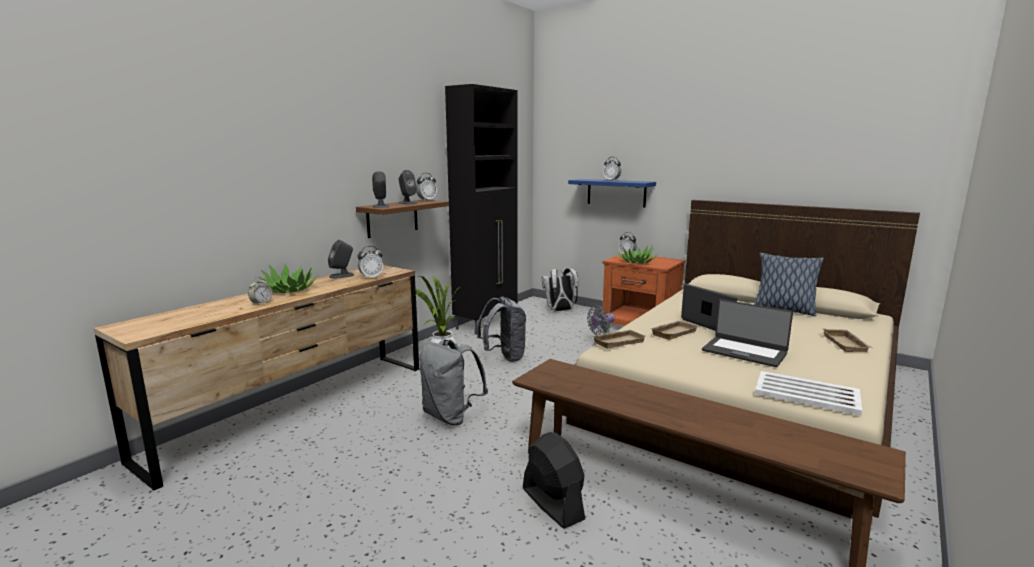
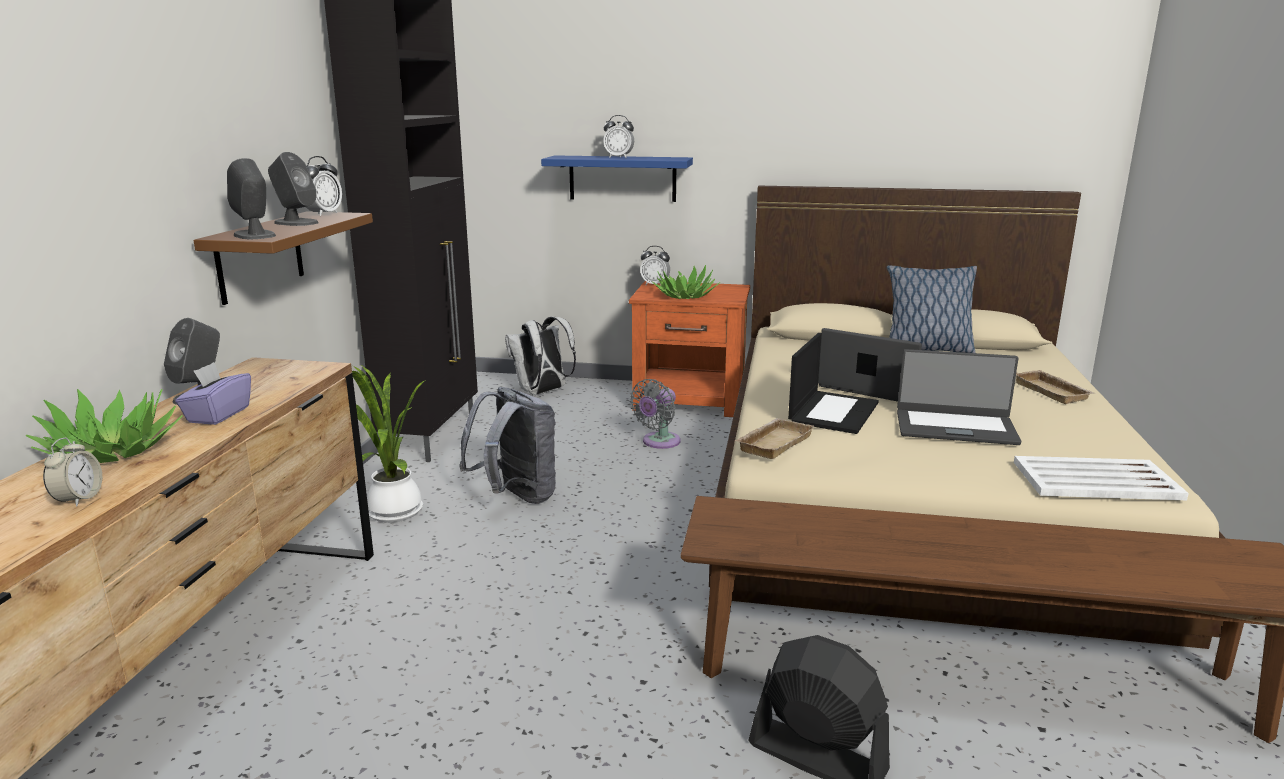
camera: 25 degrees left, 5 degrees up
(339, 283) = (218, 415): none -> purple tissue box
(371, 277) = (277, 392): alarm clock -> none
(451, 416) = (513, 638): grey backpack -> none
(673, 332) = (833, 412): beige tray -> laptop

